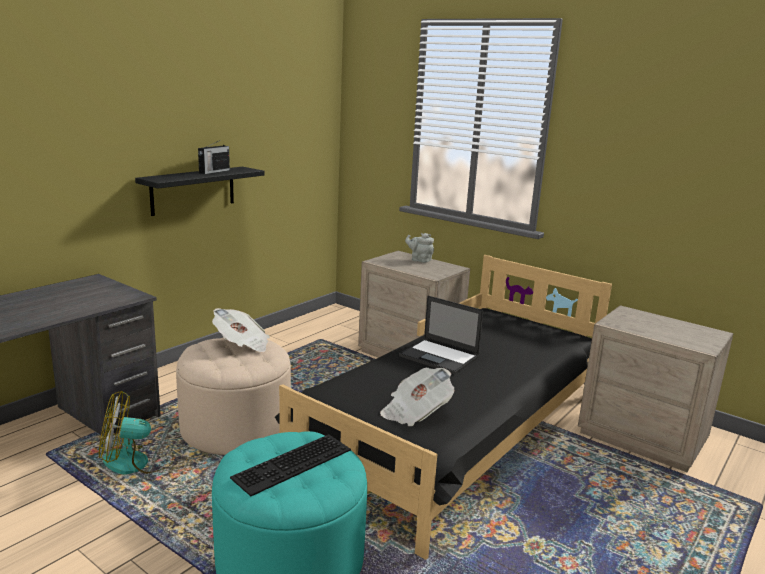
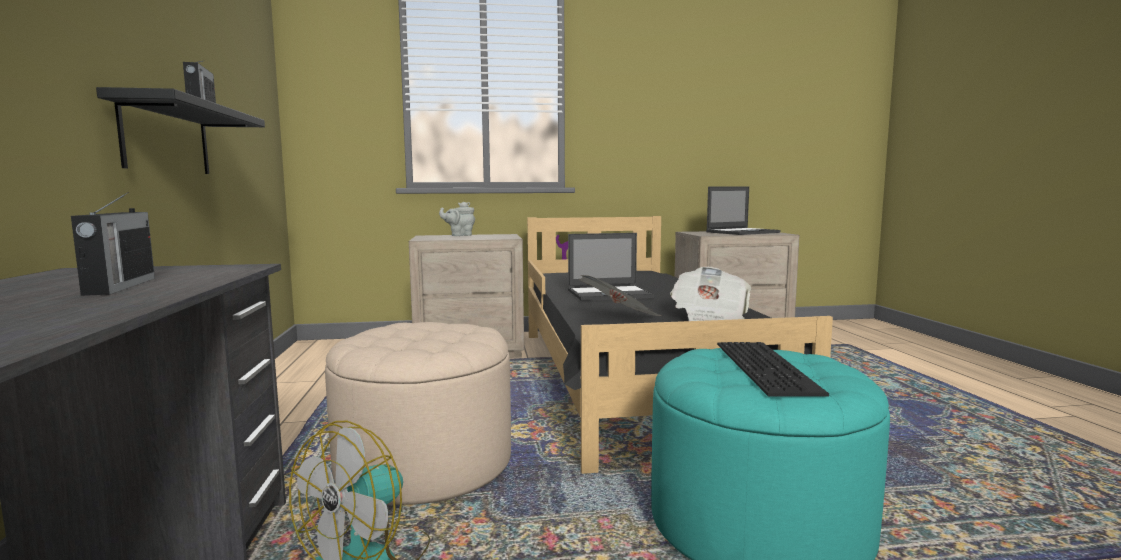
camera: 45 degrees left, 10 degrees down
(62, 305) = (119, 286): none -> radio
(242, 344) = (409, 329): newspaper -> newspaper (620, 318)
(676, 330) = (743, 232): none -> laptop

